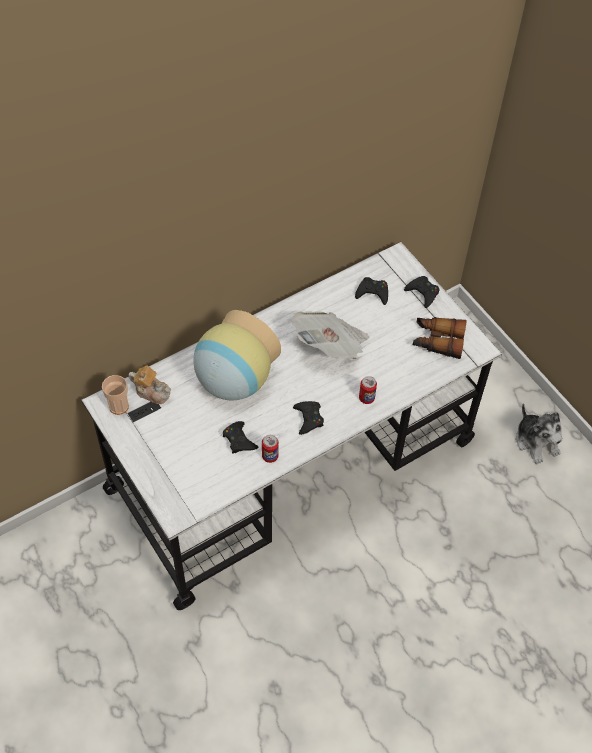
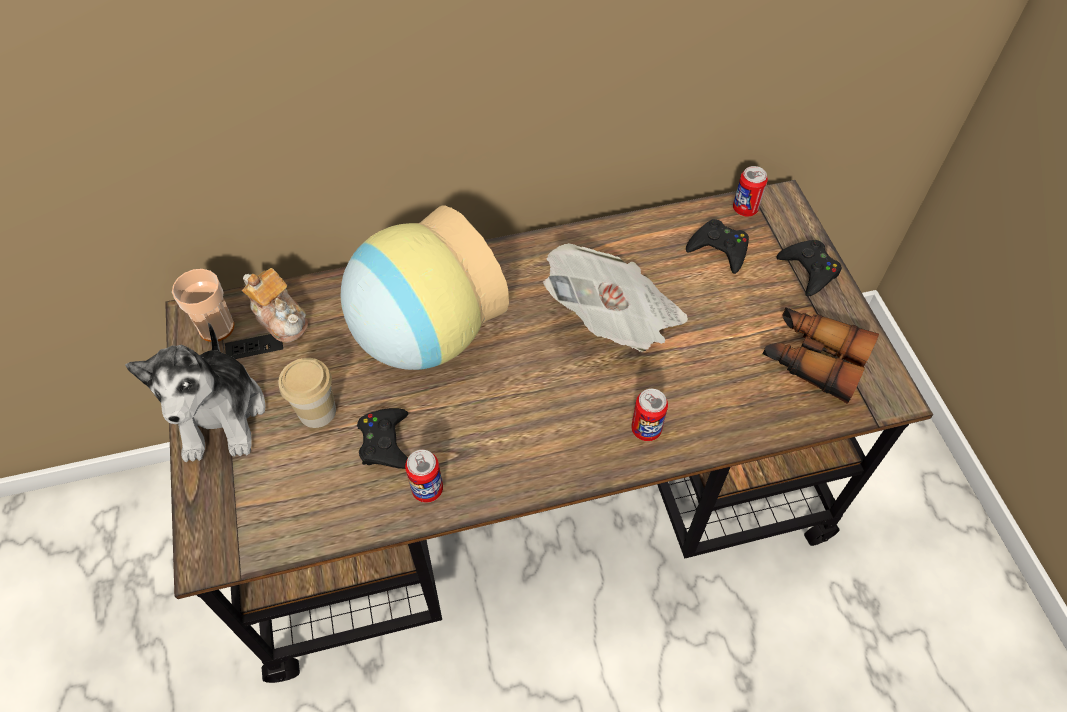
camera: 20 degrees right, 0 degrees up
(196, 434) = (317, 411): none -> cup
(291, 466) = (531, 497): white desk -> brown desk
(308, 419) = (525, 438): black game controller -> none
(379, 266) = (745, 209): none -> can
(536, 442) = (941, 572): plush toy -> plush toy (221, 414)

